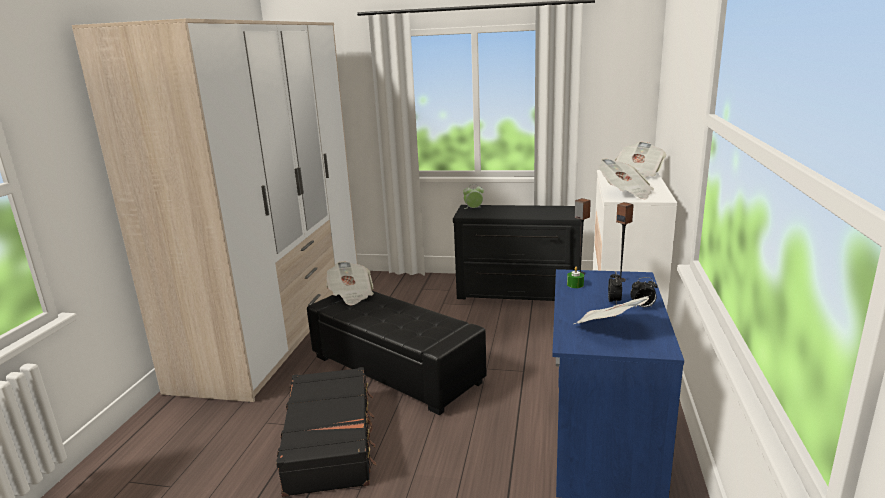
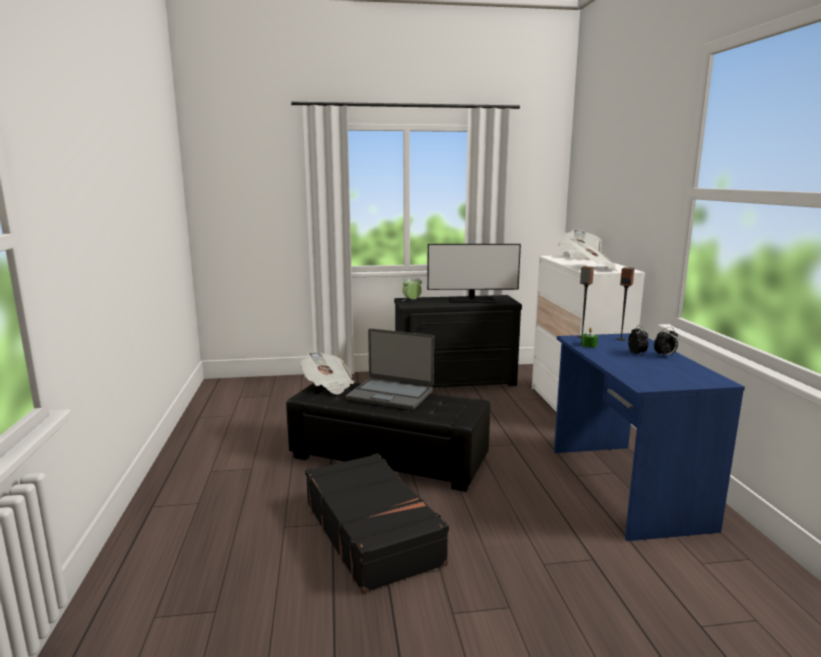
camera: 20 degrees left, 5 degrees down
(279, 325) = (225, 433): wardrobe -> none
(396, 311) = (390, 394): none -> laptop
(533, 212) = (472, 300): none -> monitor
(609, 328) = (659, 371): newspaper -> none

